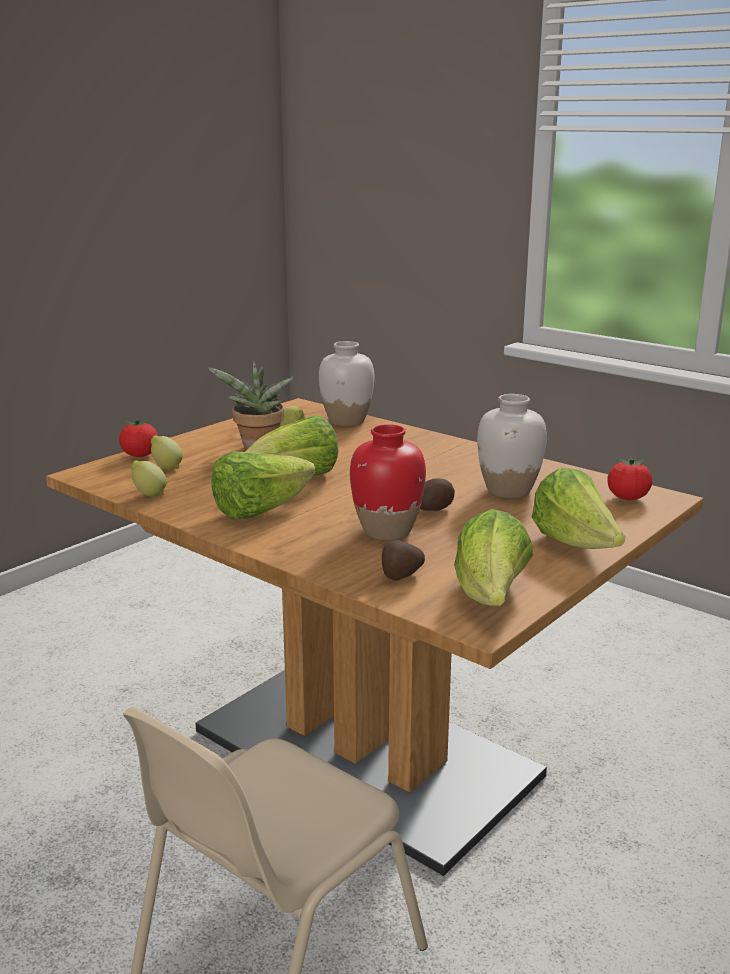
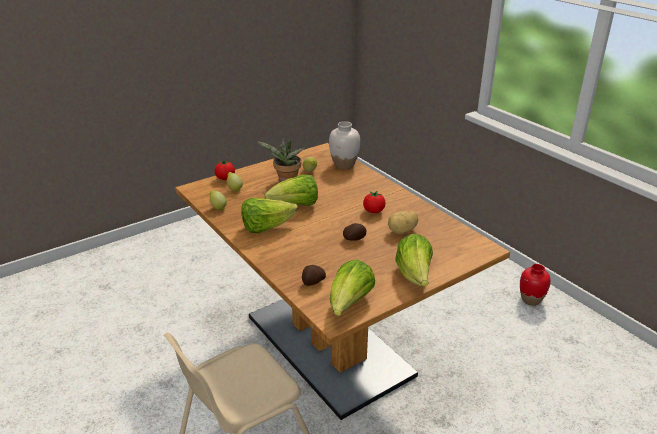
camera: 15 degrees right, 10 degrees up
(387, 531) = (322, 251): red vase -> red vase (531, 300)
(509, 491) = (402, 231): white vase -> potato
(627, 498) = (465, 246): tomato -> tomato (373, 211)

